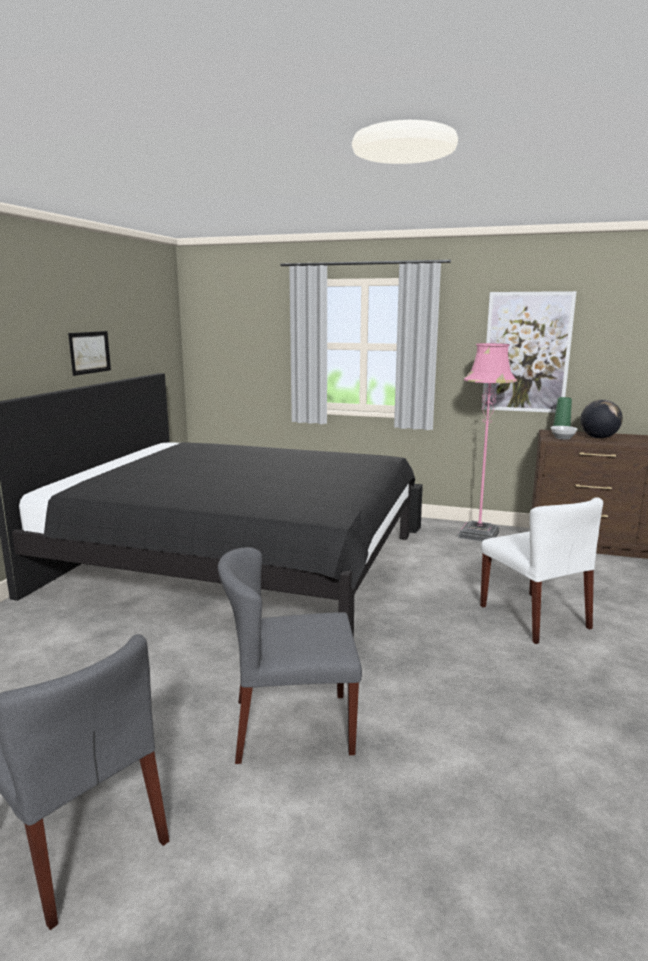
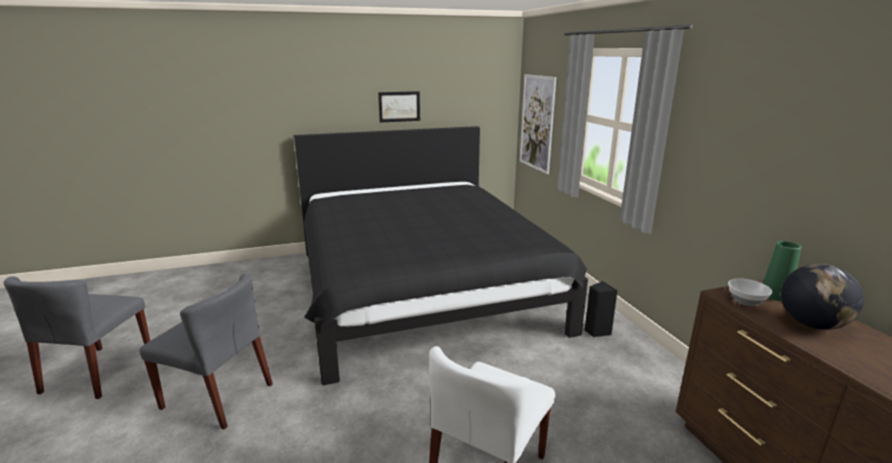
camera: 55 degrees right, 5 degrees up
(292, 726) = (218, 396): grey chair -> grey chair turned 150 degrees clockwise
(479, 535) = (651, 374): pink floor lamp -> none
(526, 352) = (773, 163): picture -> picture (537, 123)

